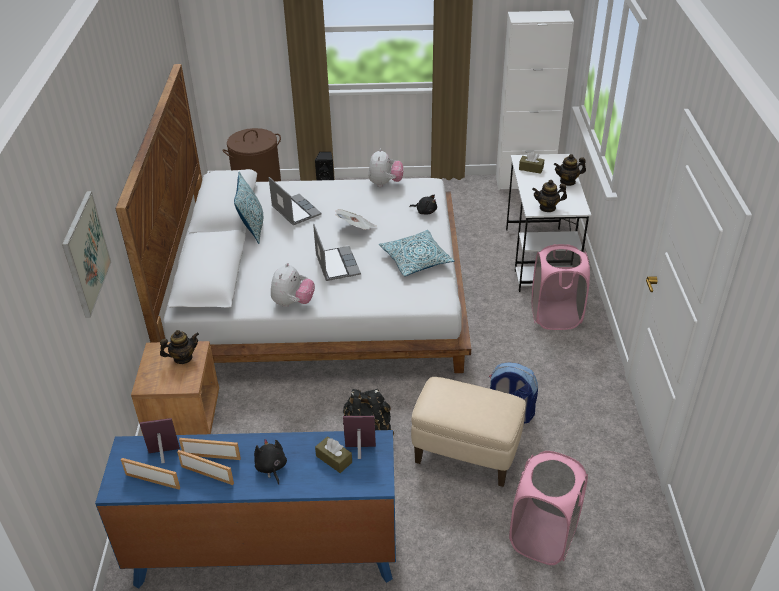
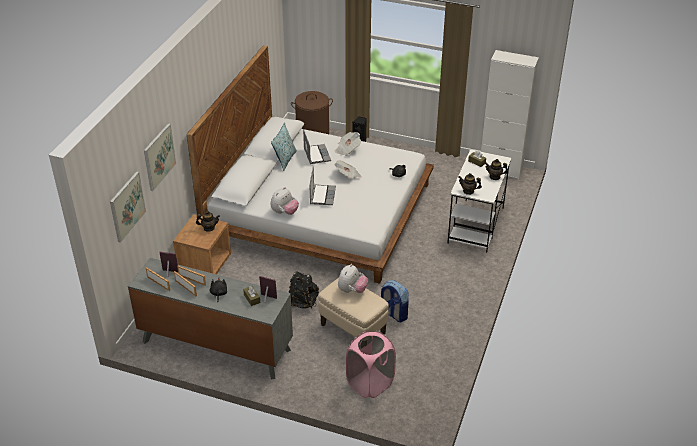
camera: 20 degrees right, 0 degrees up
(58, 356) = (127, 206): none -> picture
(265, 552) = (215, 346): blue dresser -> grey dresser
(335, 194) = (347, 149): none -> newspaper
(385, 183) = (384, 149): plush toy -> plush toy (352, 290)
(416, 260) = (372, 204): pillow -> none
(555, 316) = (461, 265): pink laundry basket -> none

